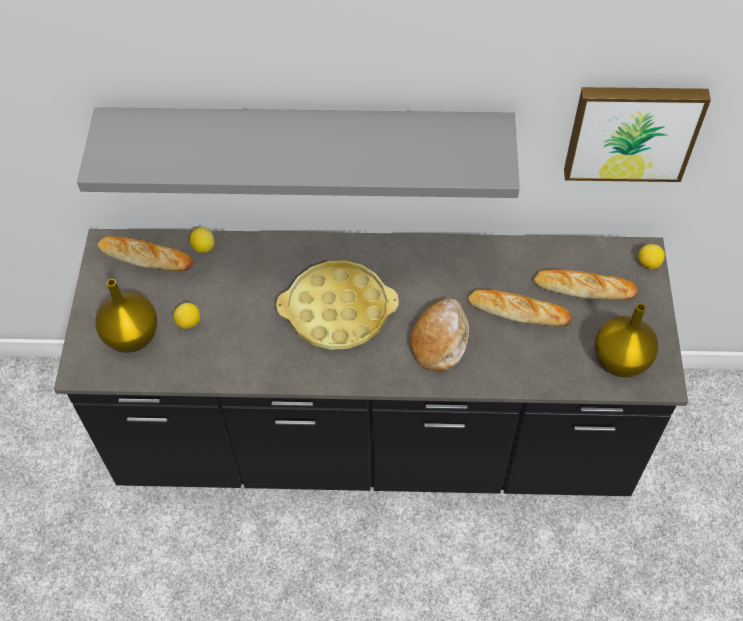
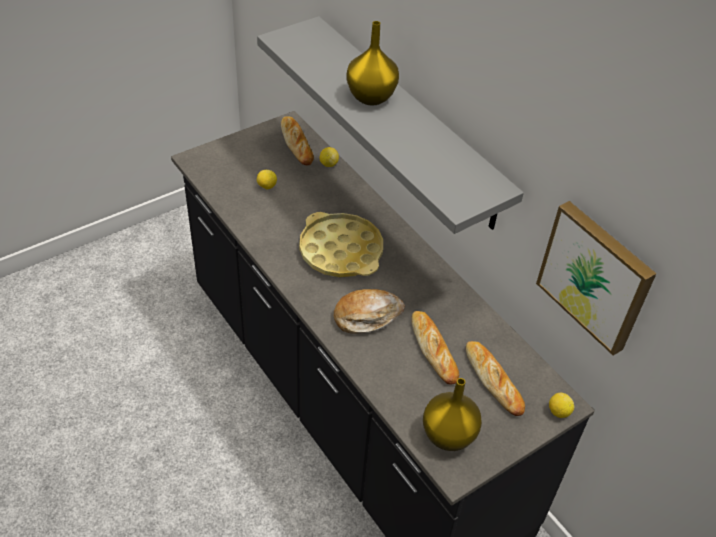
camera: 50 degrees right, 10 degrees down
(132, 336) = (235, 167): yellow vase -> yellow vase (372, 96)

